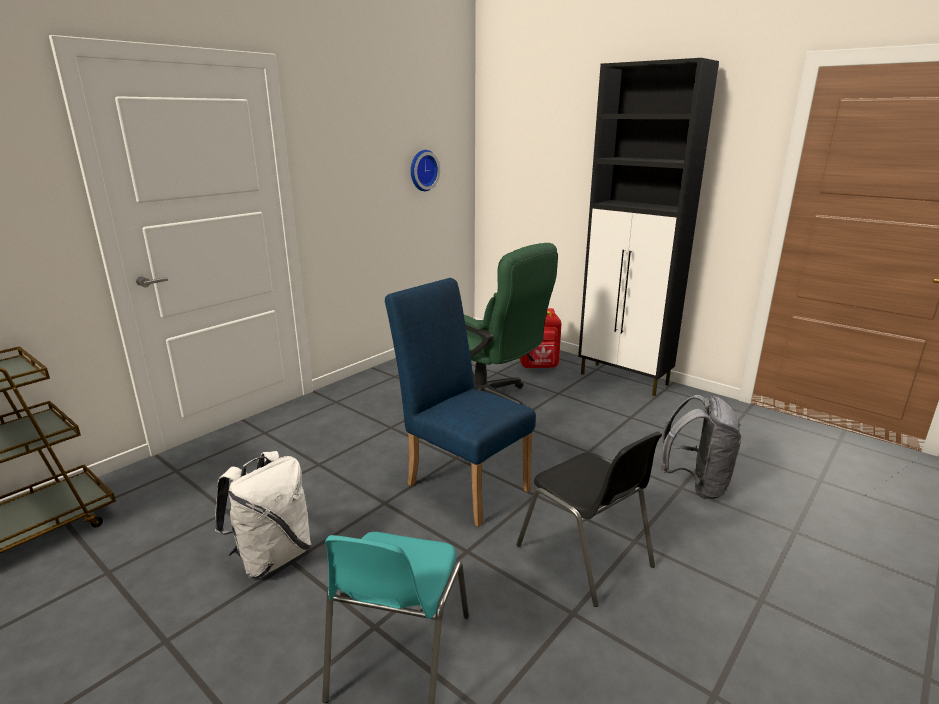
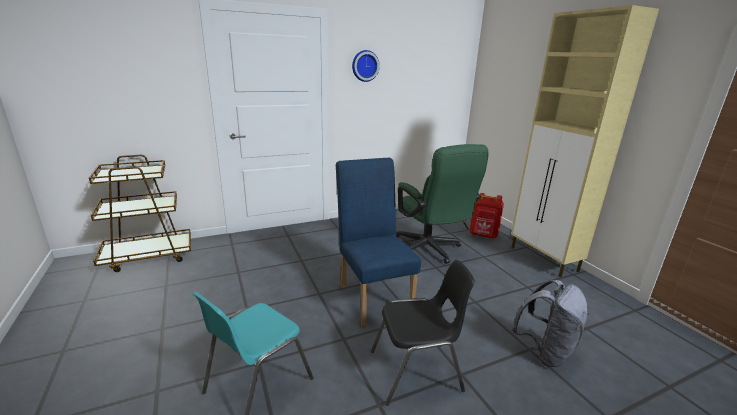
camera: 25 degrees right, 0 degrees up
(272, 556) = (240, 303): white backpack -> none
(422, 170) = (428, 88): wall clock -> wall clock (364, 66)
(585, 557) = (417, 371): black chair -> black chair turned 90 degrees counterclockwise
(624, 379) = (544, 259): black cabinet -> beige cabinet

